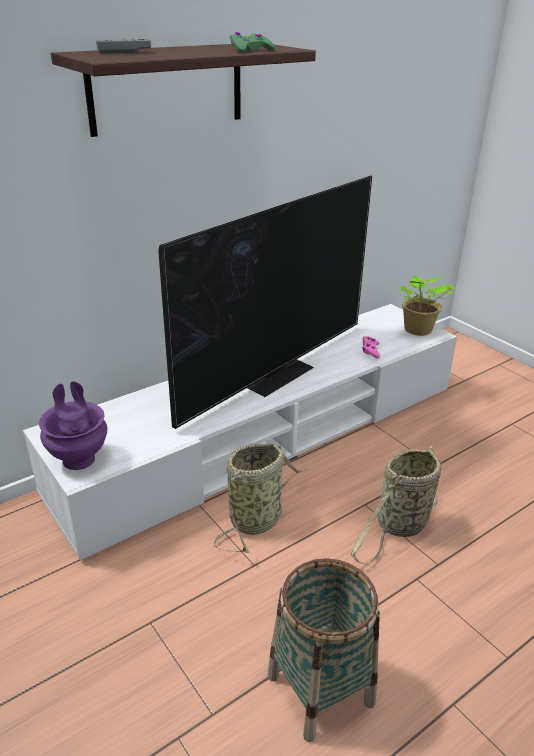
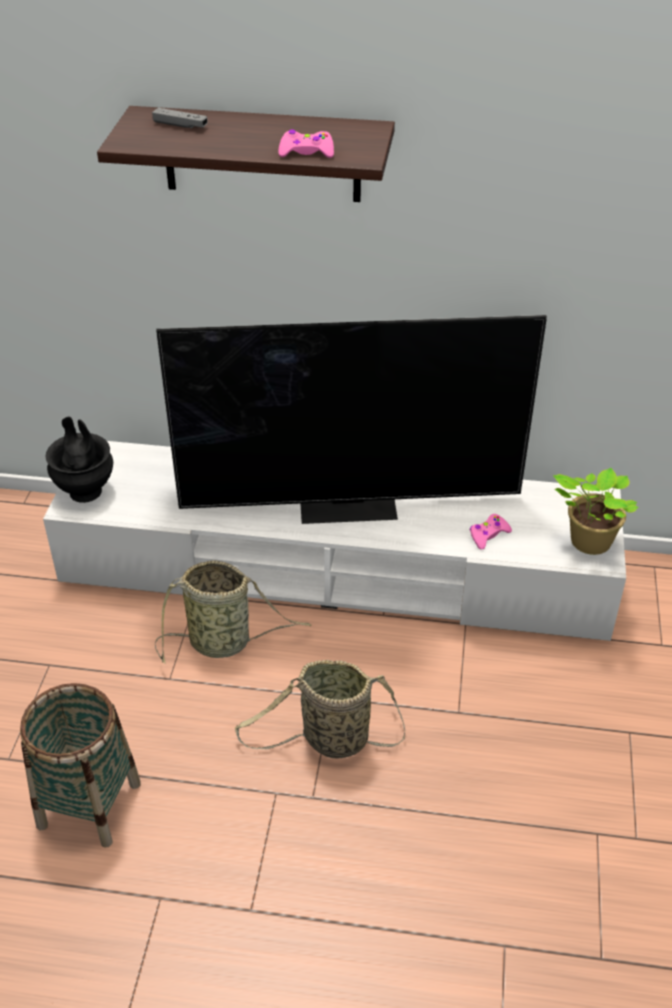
camera: 45 degrees right, 10 degrees up
(79, 459) = (86, 492): purple vase -> black vase
(250, 50) = (306, 152): green game controller -> pink game controller

